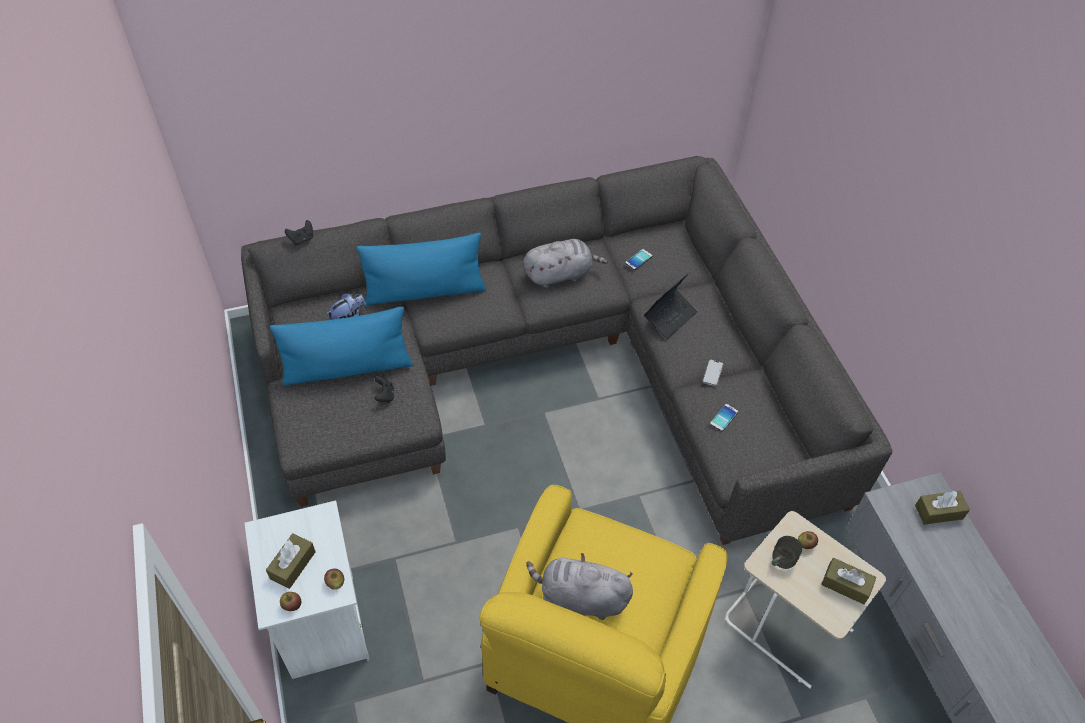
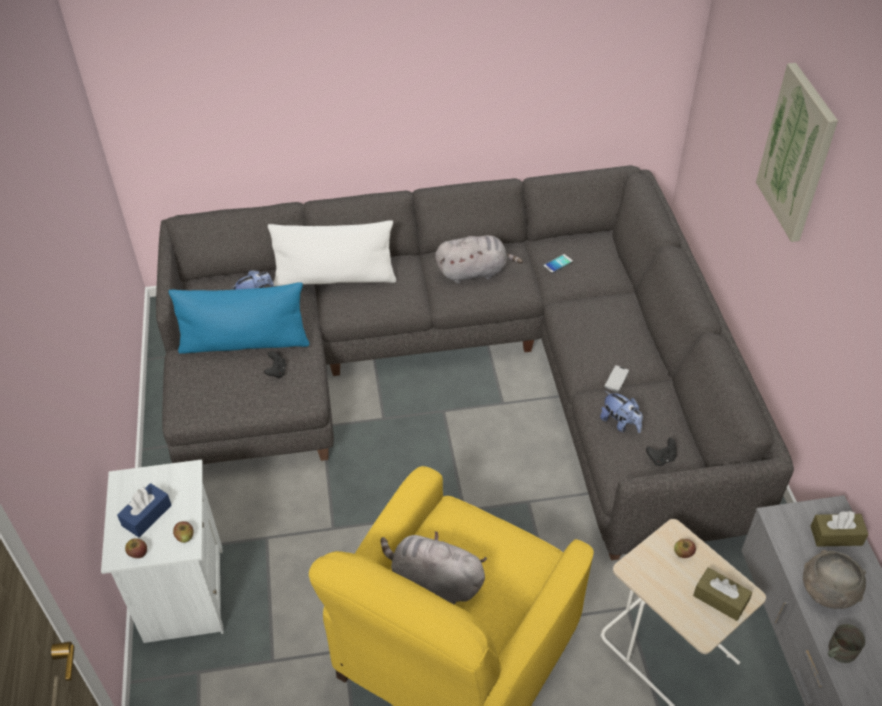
camera: 10 degrees right, 5 degrees down
(292, 565) = (147, 515): brown tissue box -> blue tissue box
(302, 239) = (218, 215): black game controller -> black game controller (661, 458)
(425, 291) = (335, 278): blue pillow -> white pillow
(670, 317) = (581, 321): laptop -> none
(723, 418) = (620, 423): phone -> plush toy
(781, 560) = (653, 566): grey mug -> grey mug (838, 652)
(880, 154) = (797, 153): none -> picture
(939, 566) = (827, 590): none -> grey bowl

